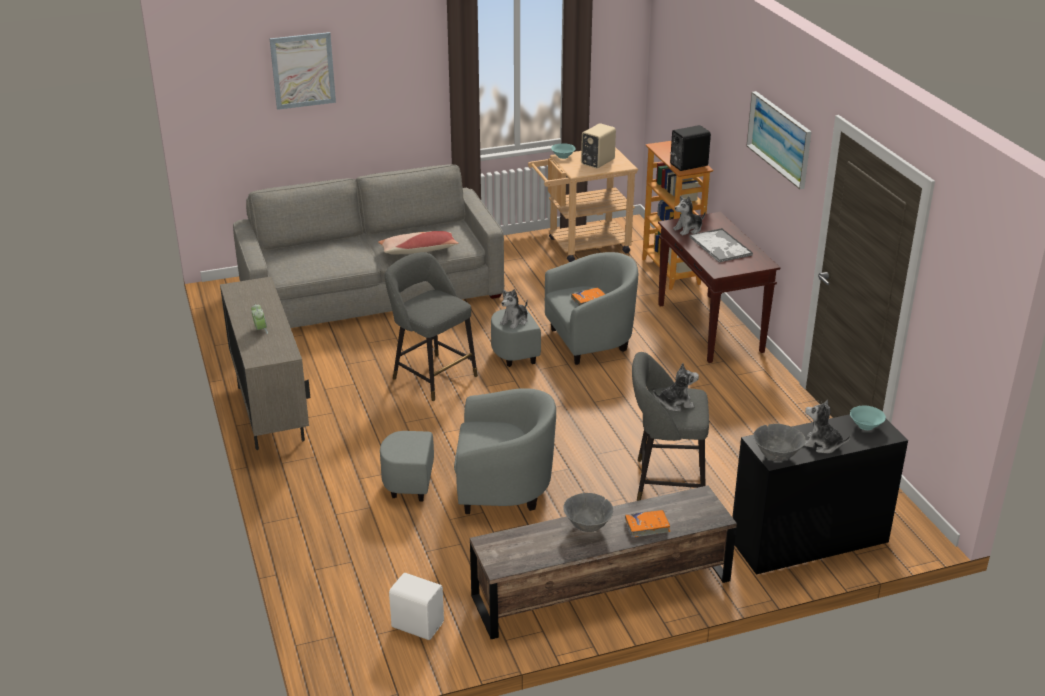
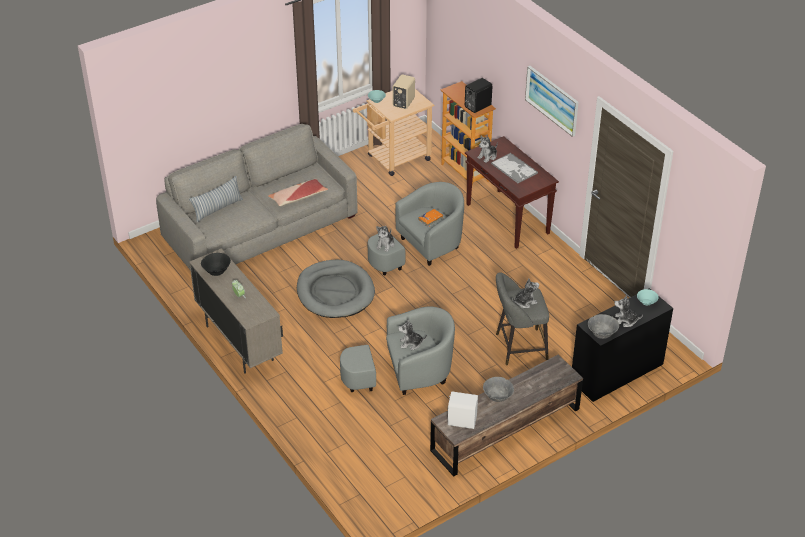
camera: 15 degrees left, 10 degrees up
(247, 300) = (216, 272): none -> black bowl
(303, 70) = (195, 81): picture -> none
(308, 248) = (217, 208): none -> pillow
(417, 624) = (406, 475): white speaker -> white speaker (461, 420)
(431, 375) = (335, 292): grey stool -> grey dog bed
(491, 438) = (411, 343): none -> plush toy
(647, 527) = (532, 390): orange book -> none

